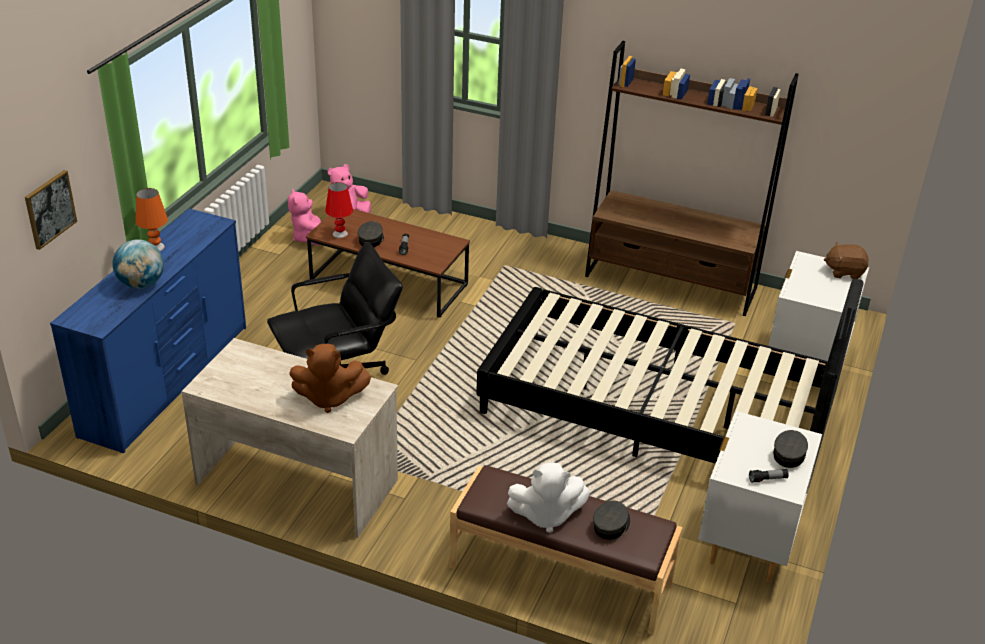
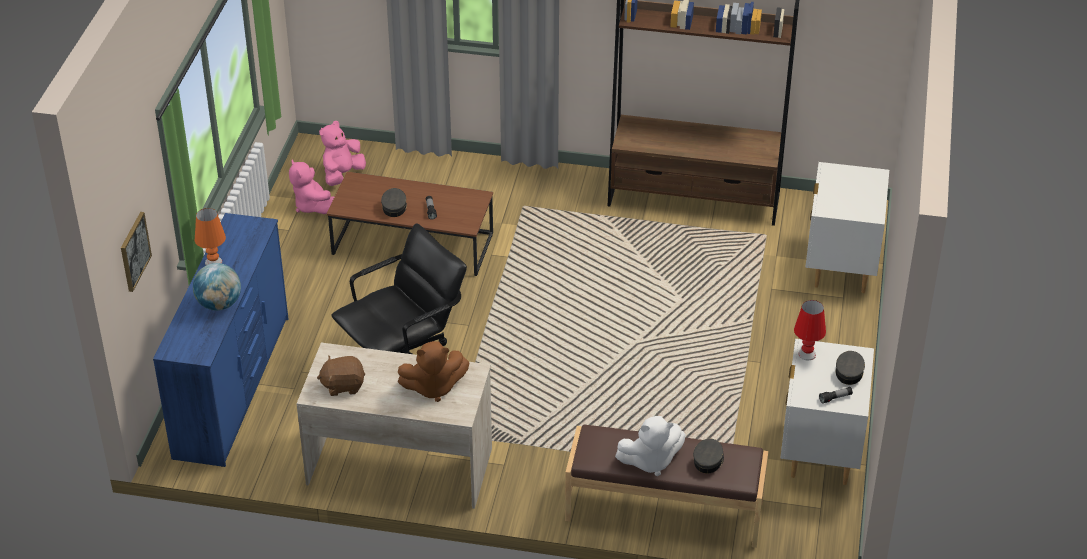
camera: 10 degrees left, 5 degrees up
(340, 234) = (360, 205): red table lamp -> red table lamp (806, 354)
(655, 412) = (711, 341): black bed -> none
(844, 271) = (867, 178): brown plush toy -> brown plush toy (343, 385)

